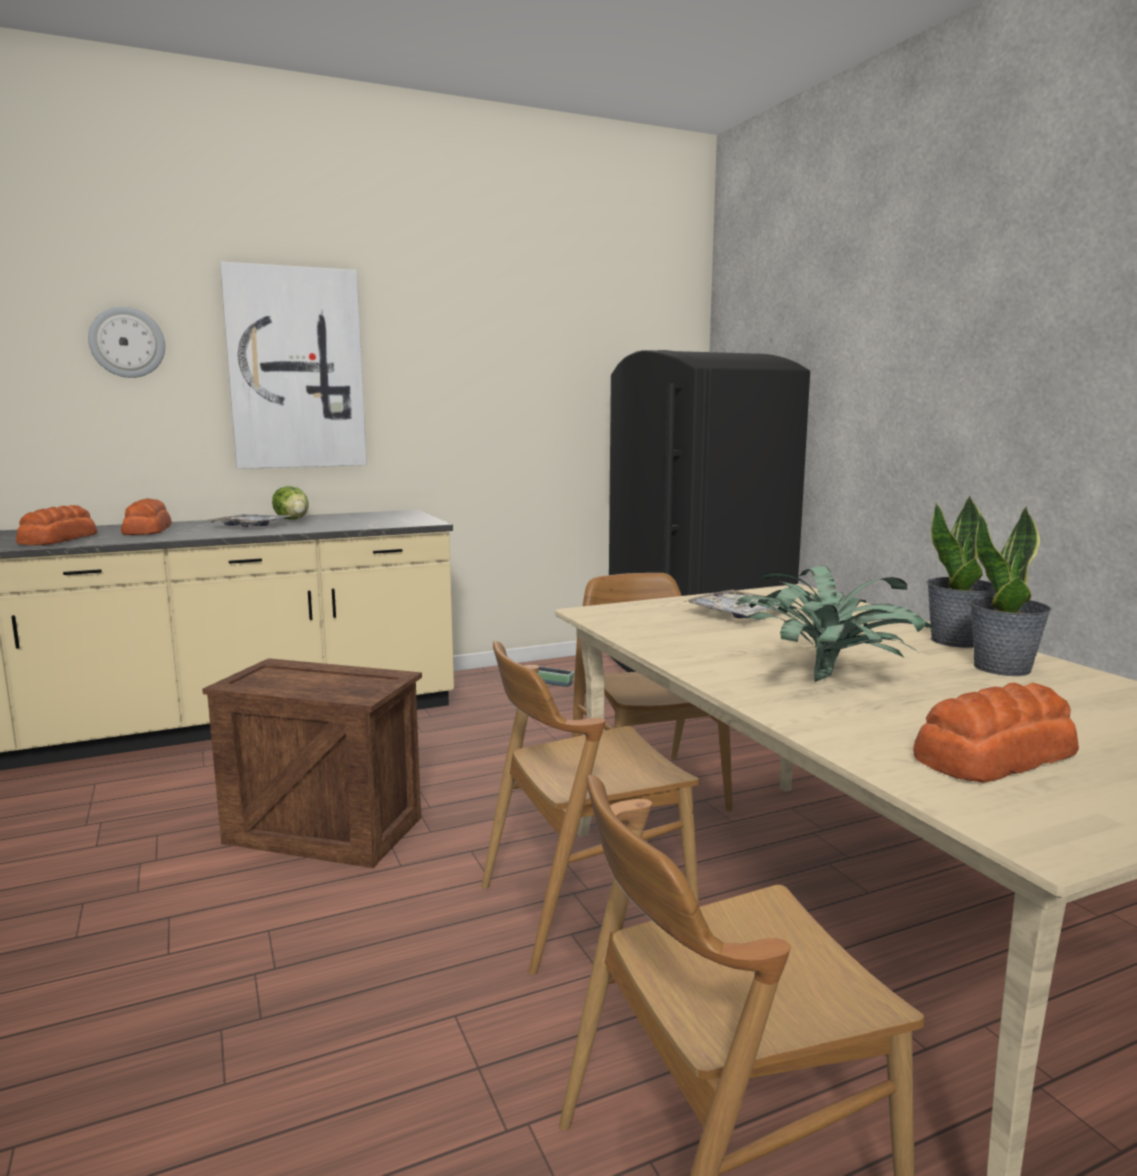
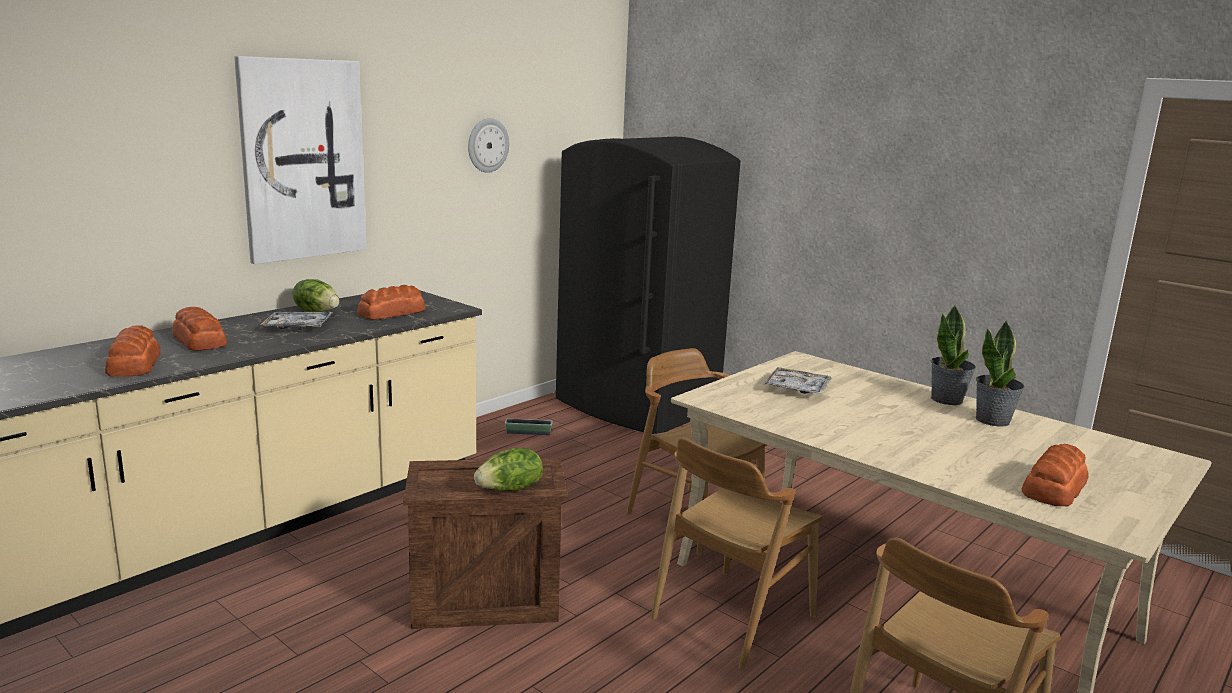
camera: 25 degrees left, 5 degrees up
(127, 342) = (145, 142): wall clock -> wall clock (487, 145)
(322, 692) = (510, 489): none -> lettuce
(358, 523) = (392, 313): none -> bread
(829, 682) = (922, 445): potted plant -> none

